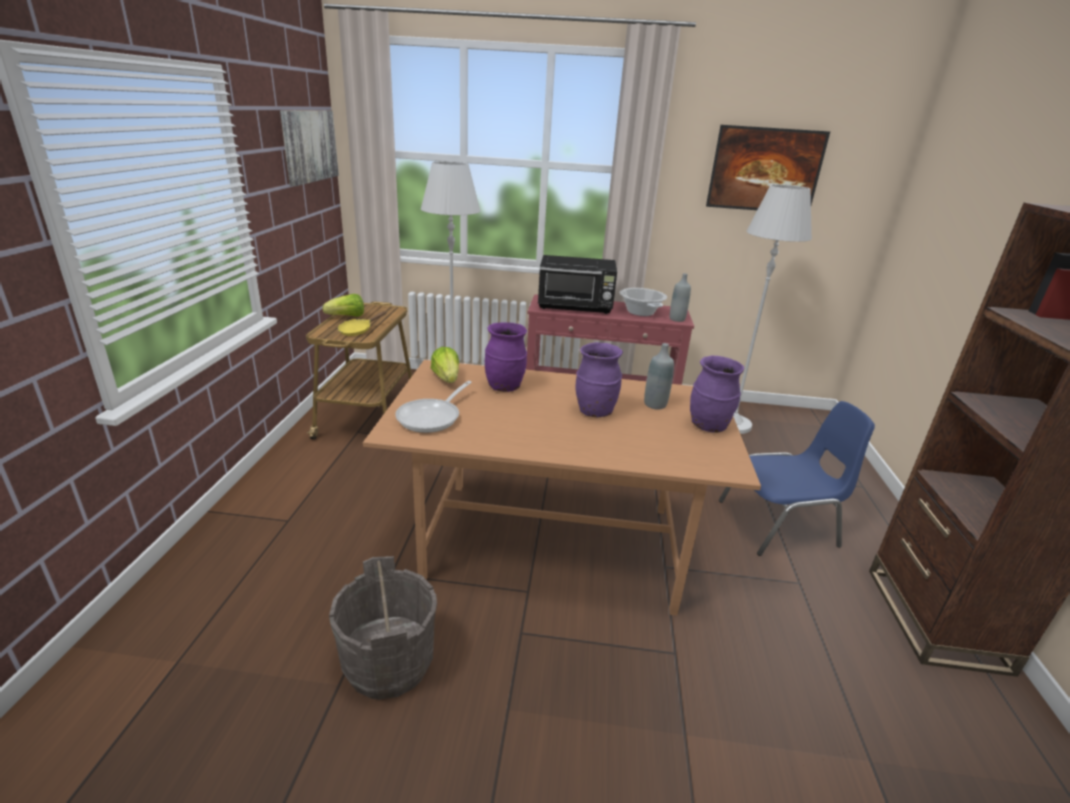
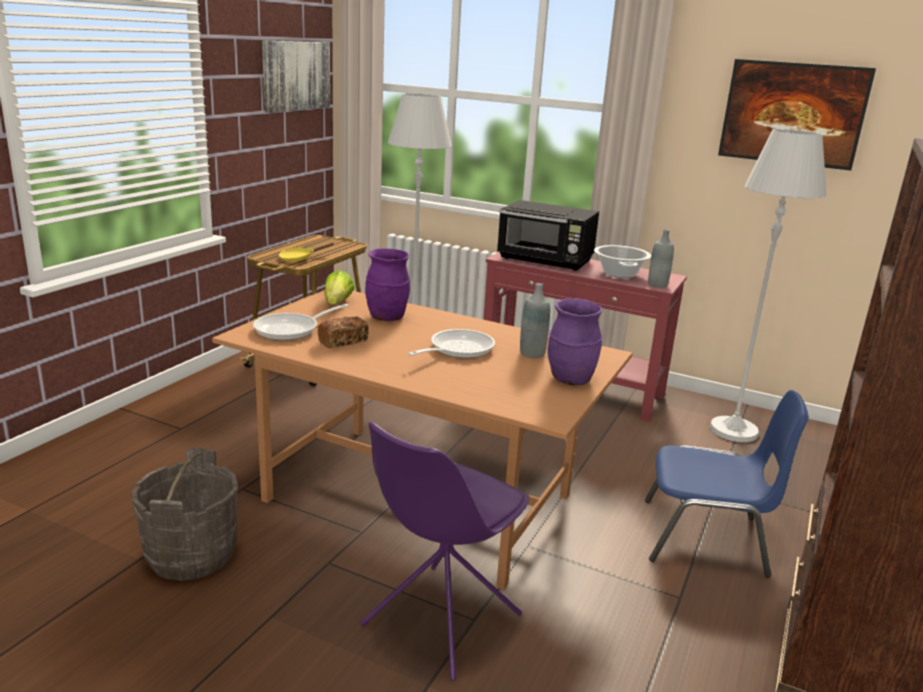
camera: 20 degrees right, 5 degrees down
(347, 317) = (299, 246): lettuce -> none
(491, 422) = (343, 341): none -> bread
(594, 412) = (457, 349): purple vase -> frying pan
(650, 664) = (439, 621): none -> purple chair

